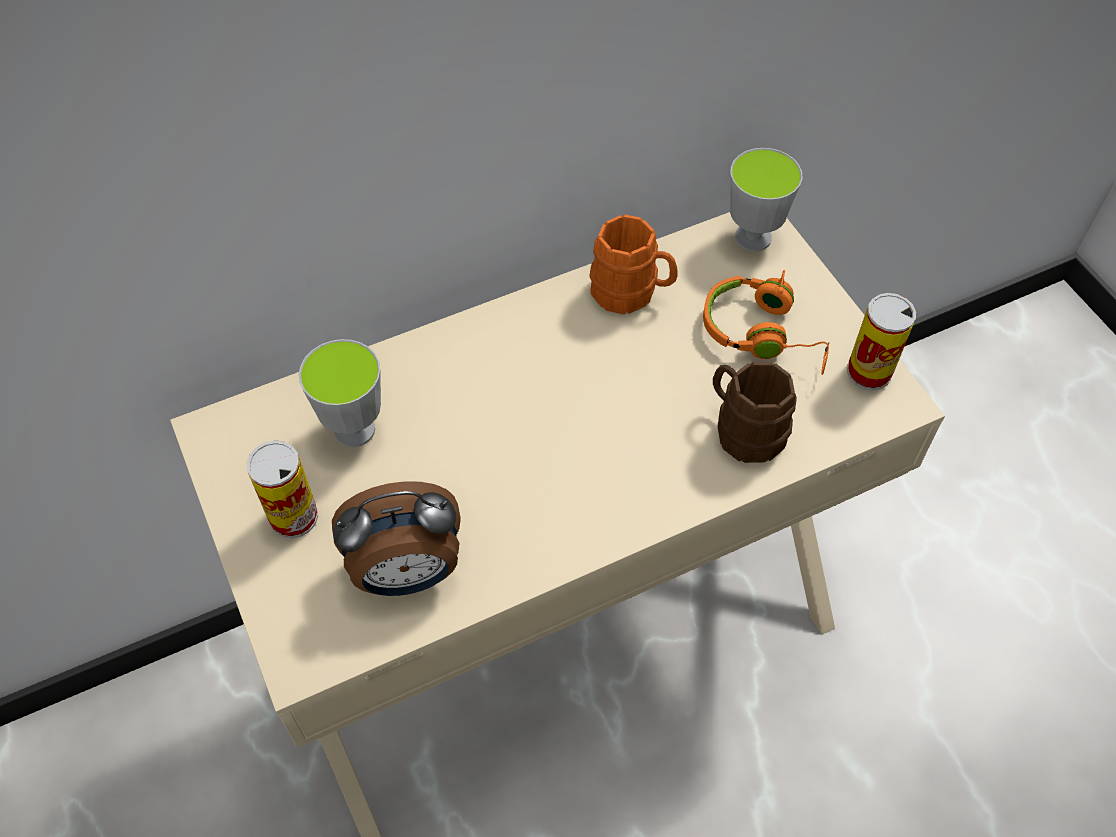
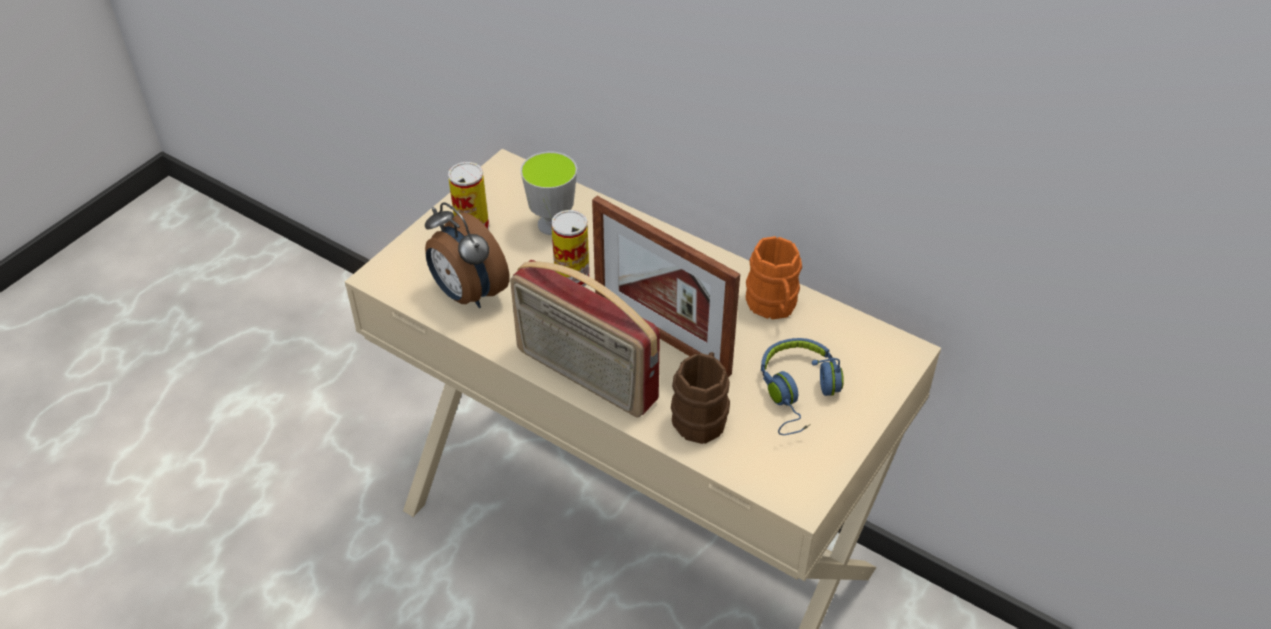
camera: 60 degrees right, 10 degrees down
(609, 410) = (661, 336): none -> picture frame
(623, 511) = (584, 376): none -> radio
(753, 237) = (888, 352): cup -> none
(763, 334) = (799, 393): orange headphones -> blue headphones
(869, 372) = (816, 470): can -> can (572, 277)

